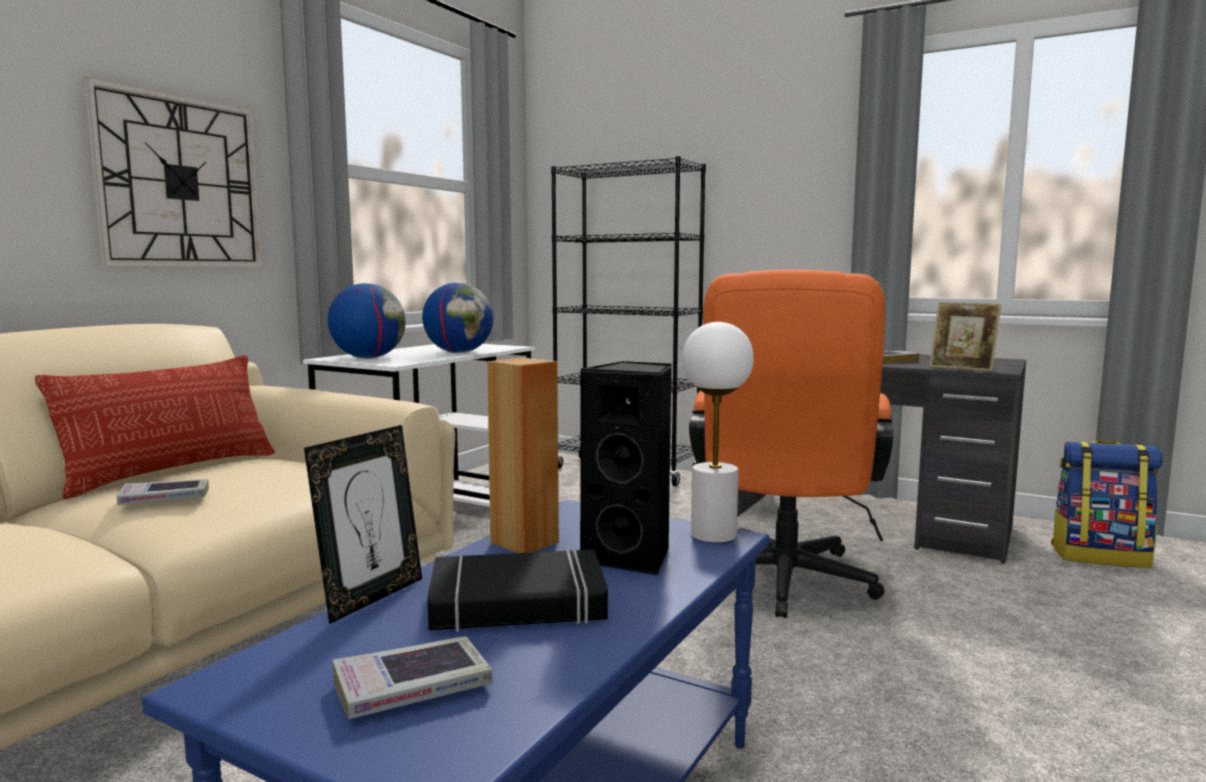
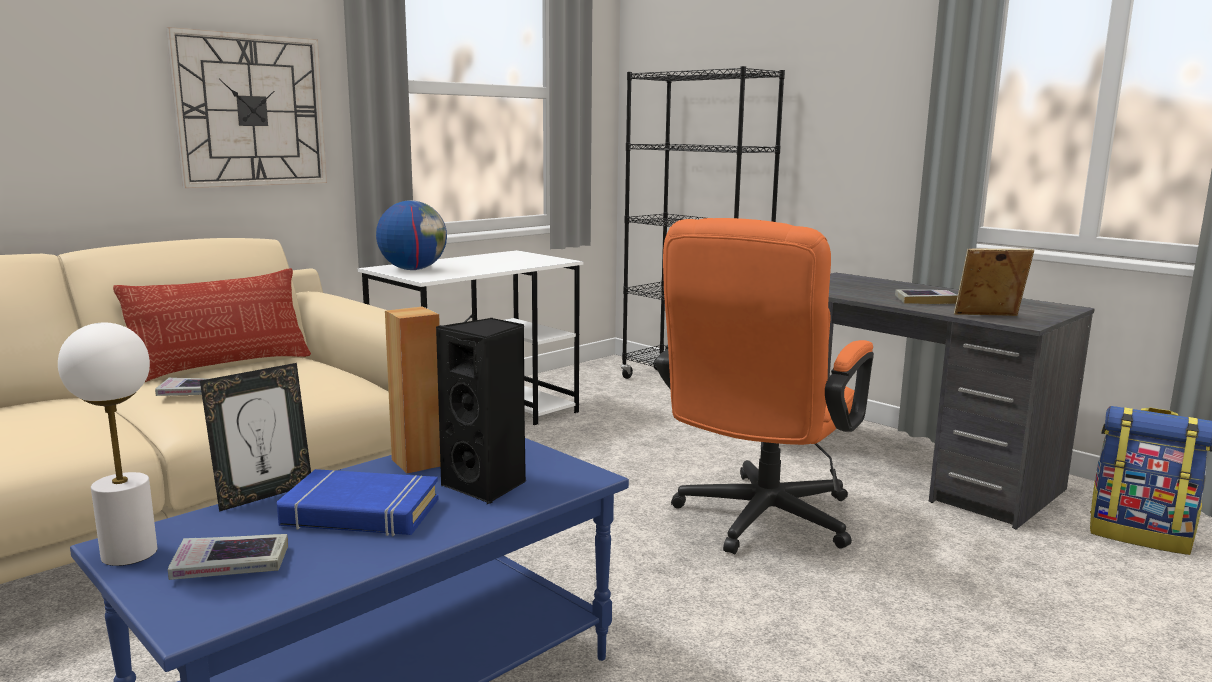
camera: 15 degrees right, 5 degrees up
(459, 352) = (501, 266): globe -> none
(517, 603) = (360, 513): black book -> blue book
(713, 535) = (577, 473): white table lamp -> white table lamp (129, 553)
(962, 368) = (988, 317): picture frame -> picture frame turned 135 degrees clockwise

